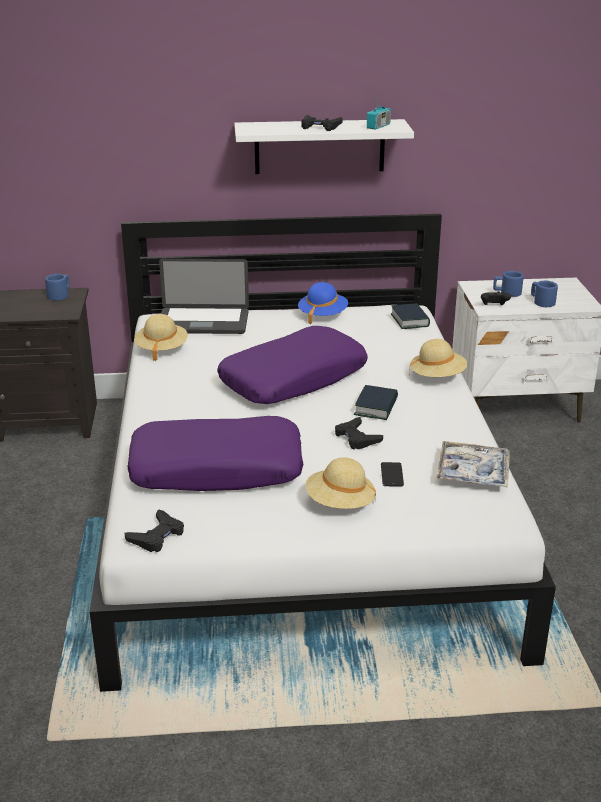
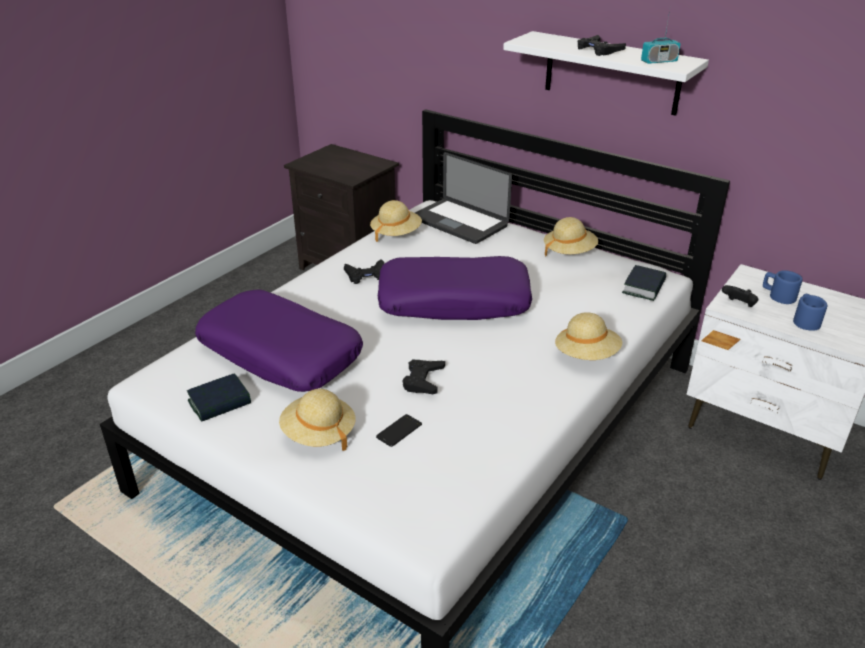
camera: 40 degrees right, 5 degrees up
(60, 295) = (370, 162): blue mug -> none
(157, 536) = (161, 387): black game controller -> black game controller (366, 275)
(322, 315) = (569, 252): blue hat -> beige hat
(376, 407) = (482, 359): book -> book (220, 402)
(473, 472) = (471, 469): tray -> none

